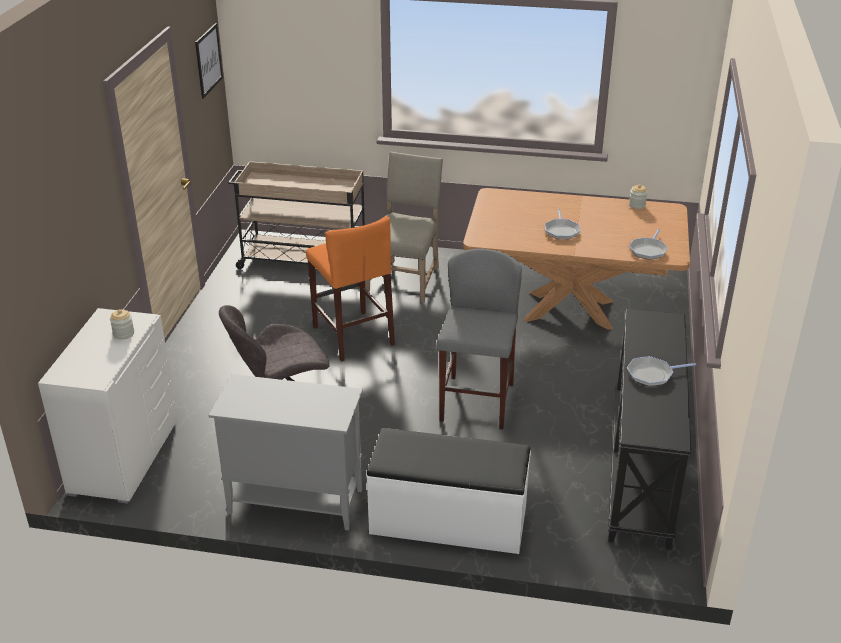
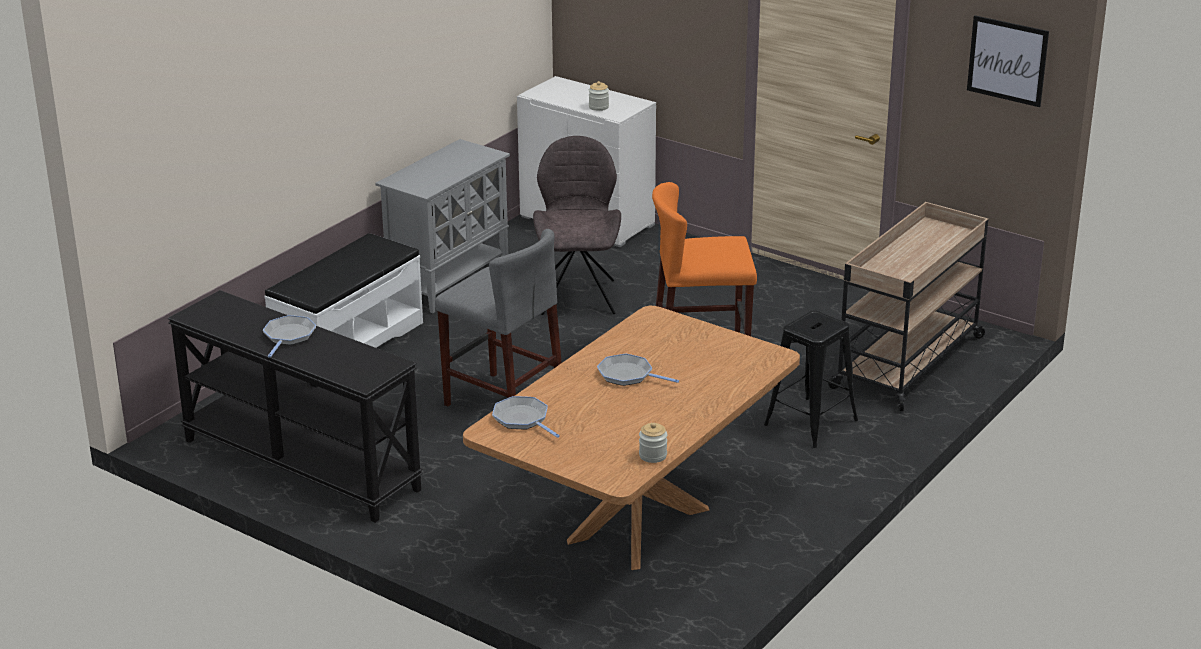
camera: 115 degrees right, 5 degrees down
(405, 279) = (811, 422): beige chair -> black stool

